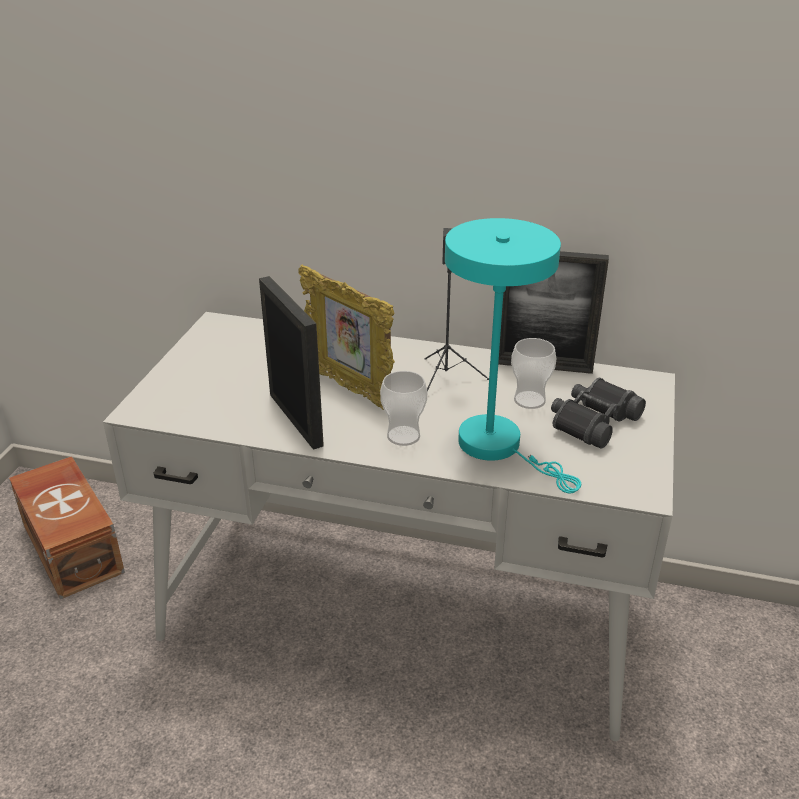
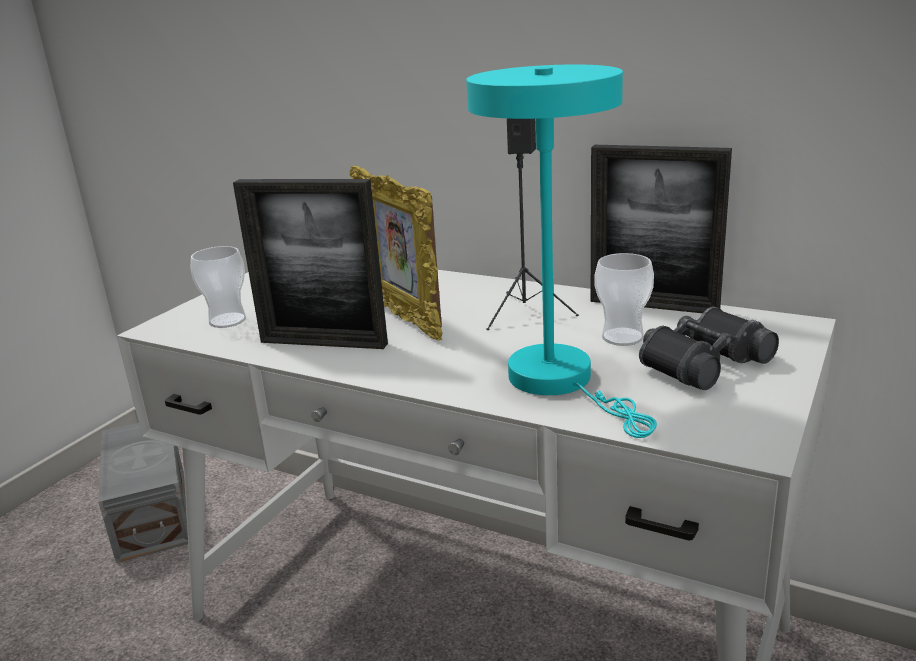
camera: 15 degrees right, 10 degrees down
(74, 546) = (154, 510): brown storage box -> grey storage box
(295, 419) = (323, 343): picture frame -> picture frame turned 120 degrees clockwise
(403, 436) = (442, 364): cup -> cup (227, 320)

